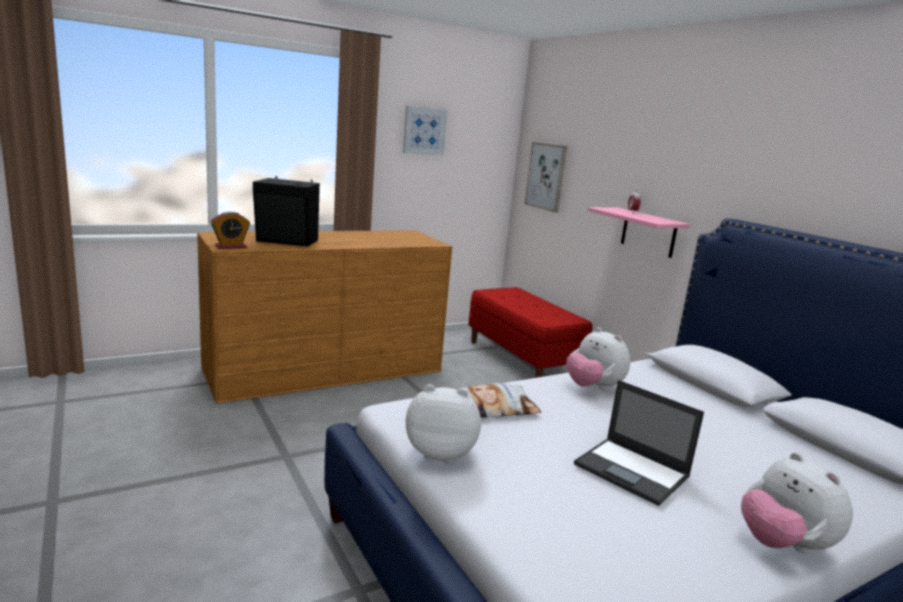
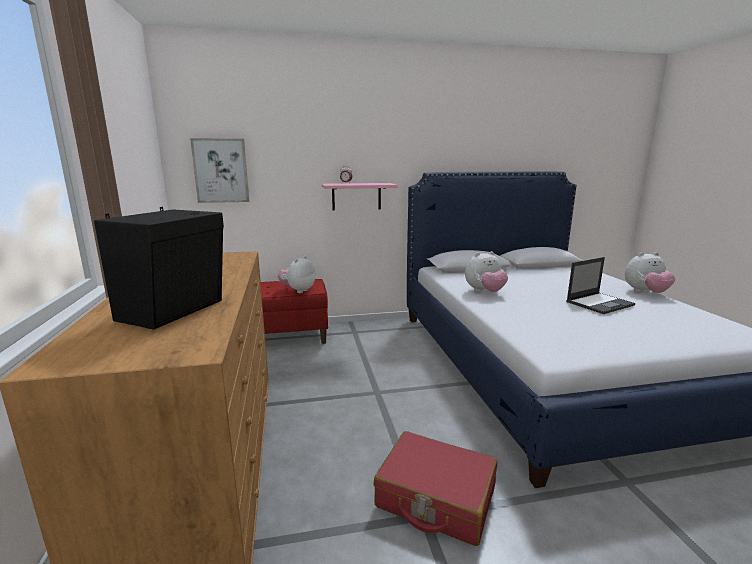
camera: 70 degrees left, 0 degrees up
(230, 247) = (189, 347): alarm clock -> none
(306, 461) = (435, 498): none -> red suitcase
(424, 131) = (115, 130): picture -> none
(441, 453) = (618, 347): plush toy -> plush toy (298, 290)
(492, 408) = (535, 322): pillow -> none

